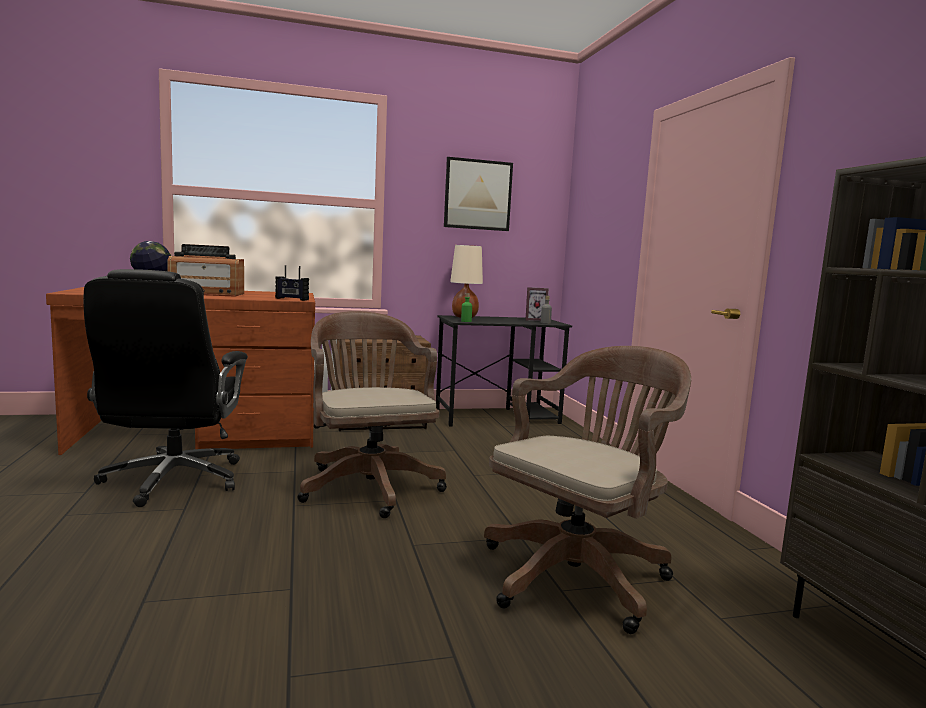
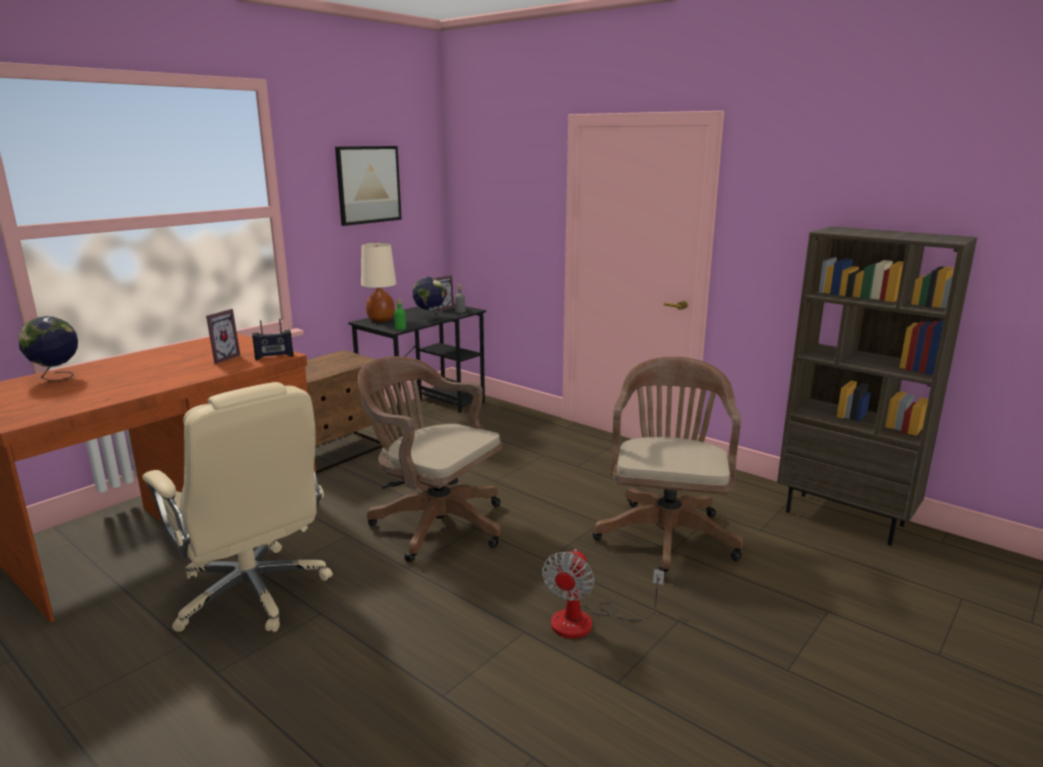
camera: 35 degrees left, 10 degrees up
(173, 481) = (252, 593): black office chair -> beige office chair
(206, 294) = (160, 371): radio -> none
(259, 296) = (221, 358): none -> picture frame
(358, 608) = (586, 621): none -> fan
(507, 321) = (430, 318): none -> globe

